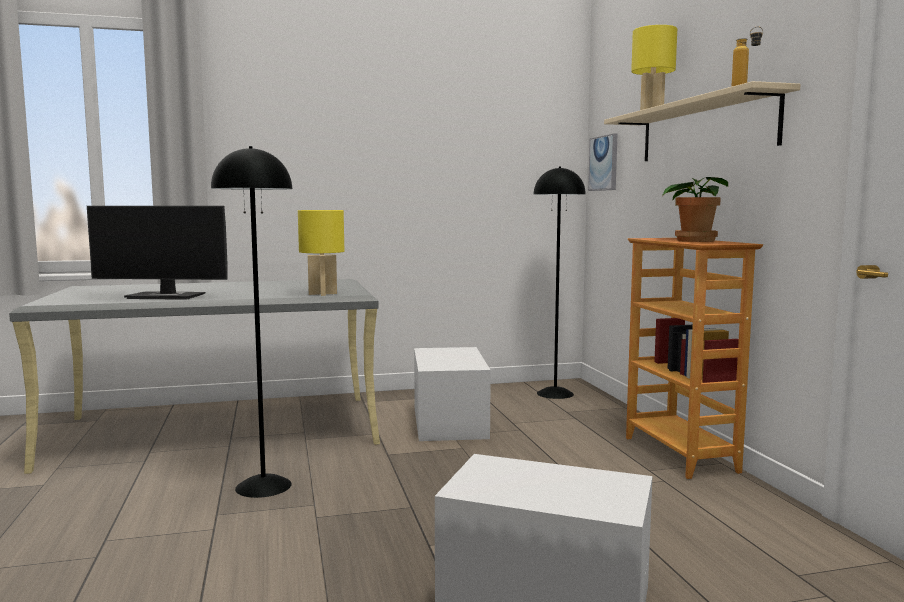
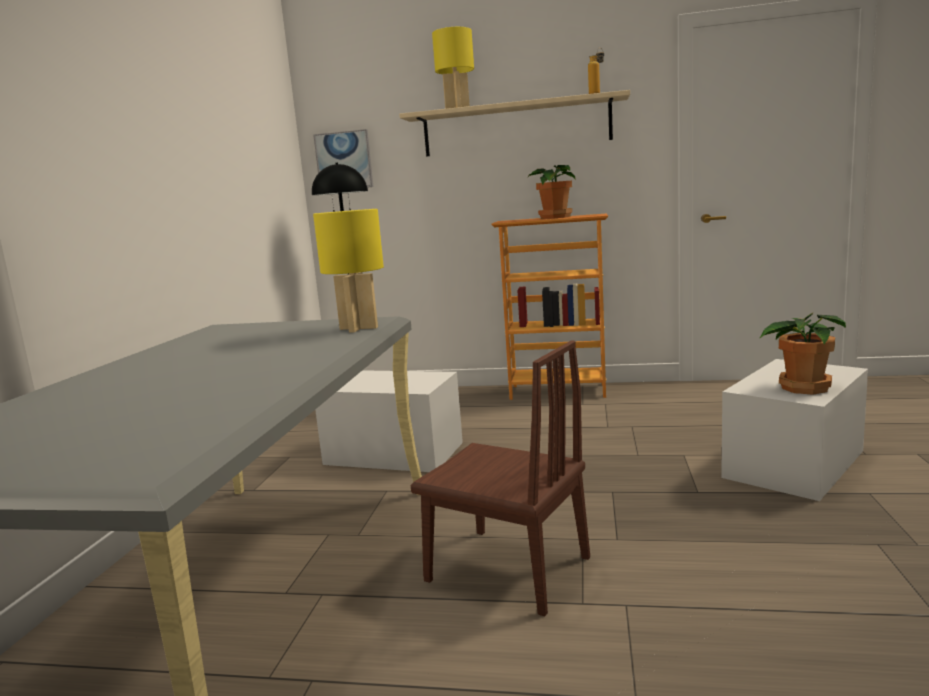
camera: 65 degrees left, 5 degrees up
(167, 296) = (235, 388): monitor -> none
(263, 486) = (507, 569): black floor lamp -> brown chair
(508, 487) = (802, 387): none -> potted plant

